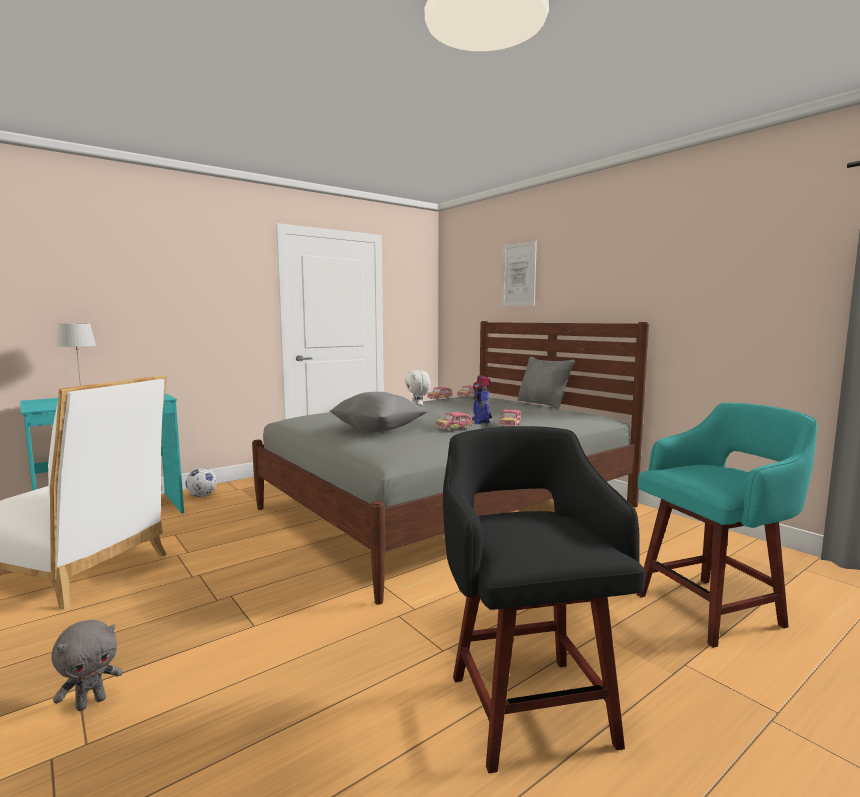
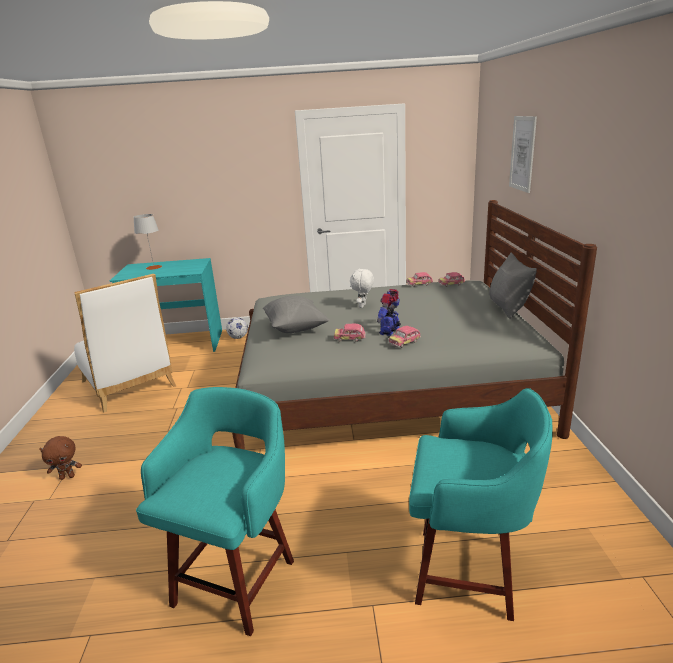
camera: 35 degrees right, 15 degrees up
(91, 702) = (67, 476): grey plush toy -> brown plush toy
(528, 705) = (236, 579): black stool -> turquoise stool

